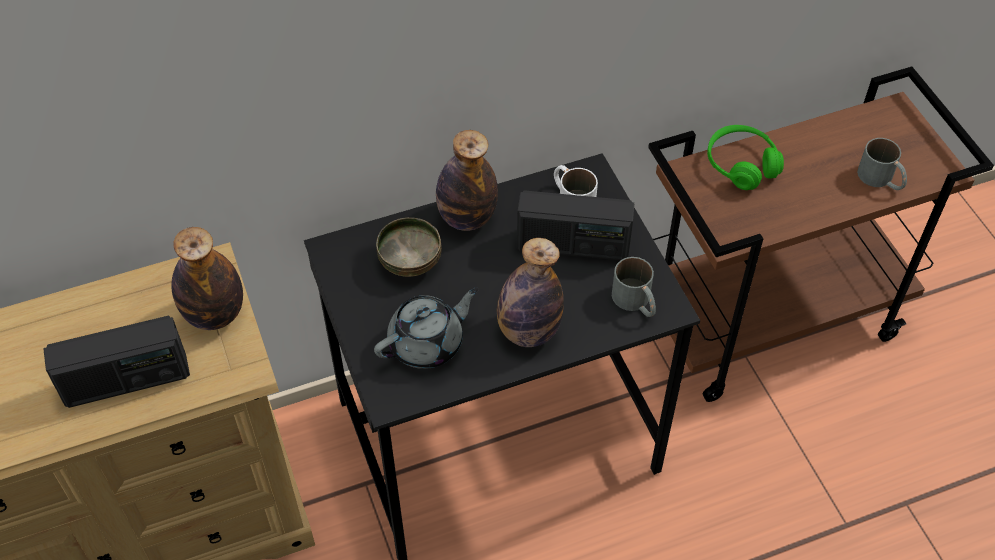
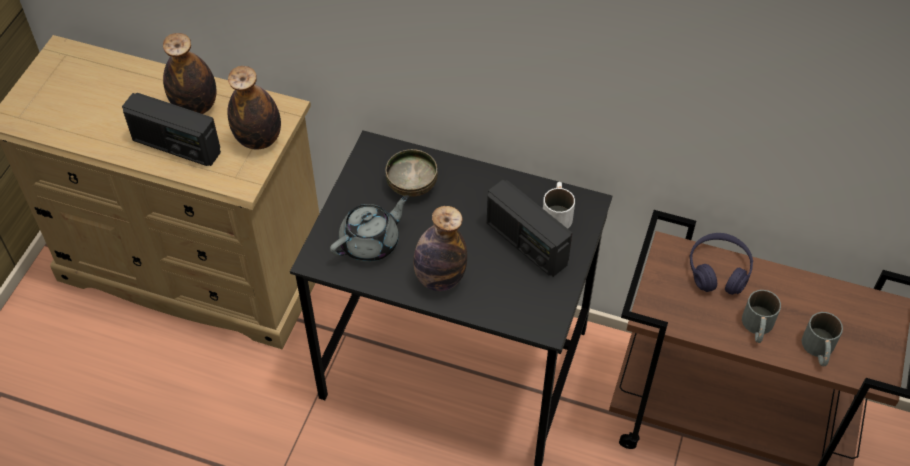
camera: 40 degrees right, 0 degrees up
(427, 343) = (371, 243): grey teapot -> grey teapot turned 45 degrees counterclockwise
(467, 217) = (476, 180): bottle -> bottle (195, 106)
(636, 302) = (529, 308): grey mug -> grey mug (757, 327)
(741, 165) = (718, 270): green headphones -> purple headphones

